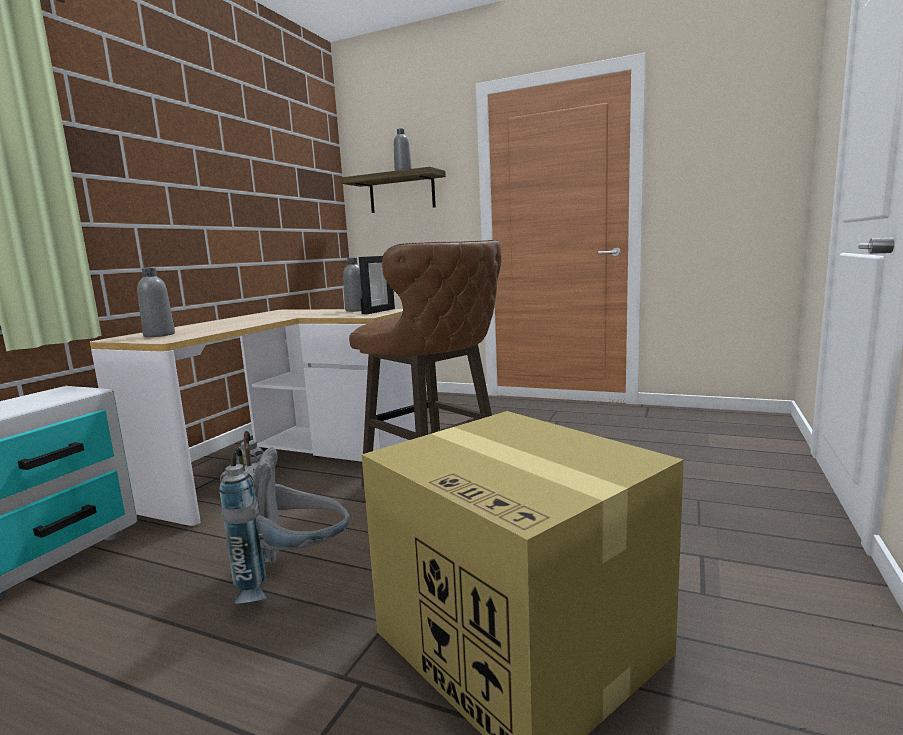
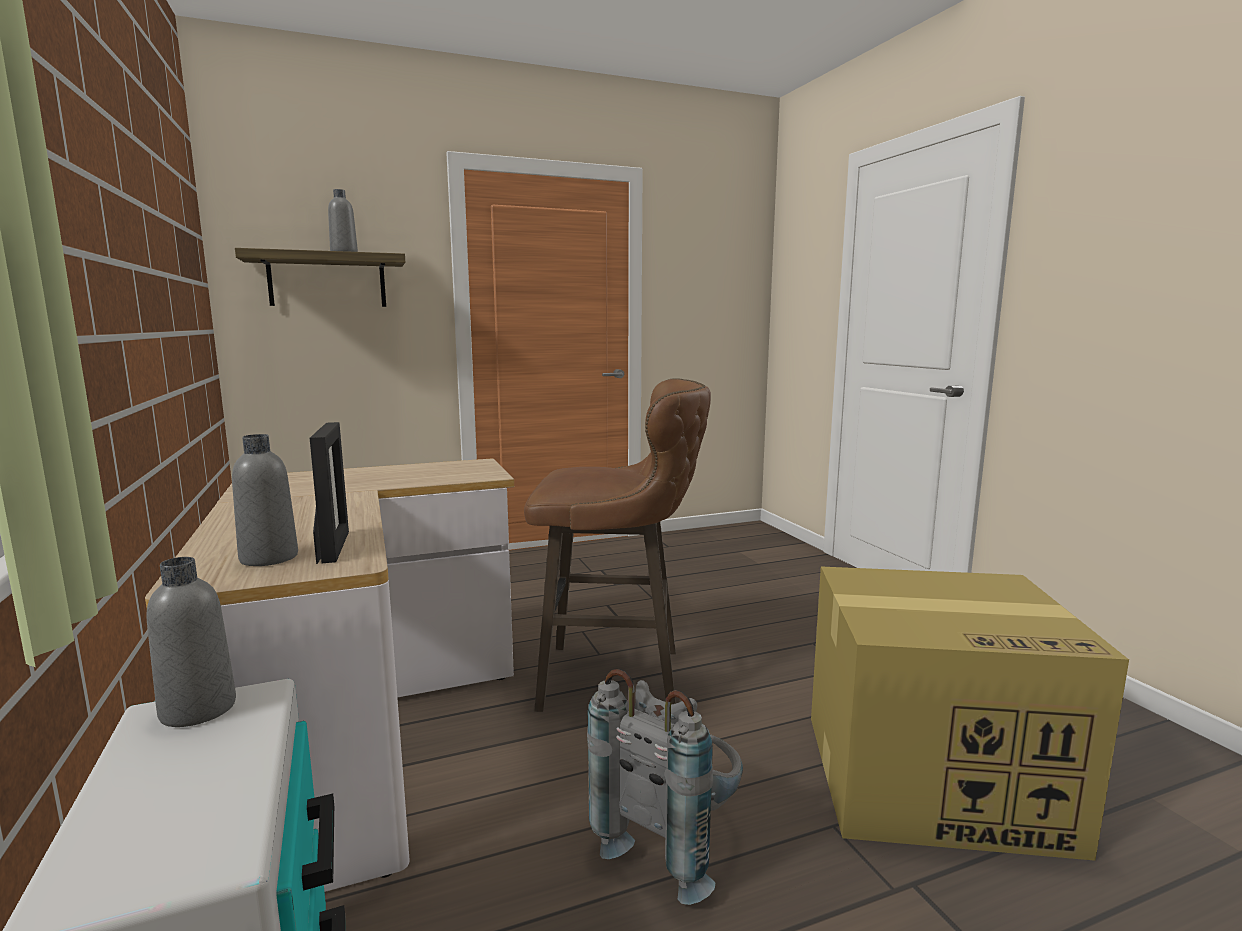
camera: 45 degrees left, 0 degrees up
(356, 310) = (419, 467): grey bottle -> grey bottle (198, 709)
(378, 311) = (467, 466): picture frame -> picture frame (333, 546)

